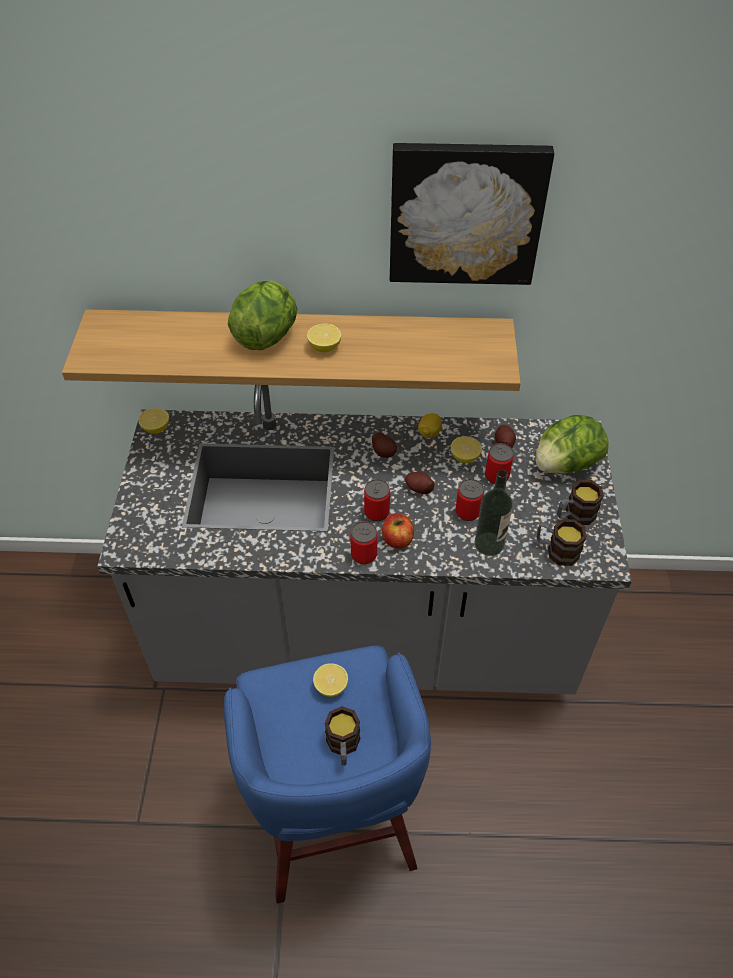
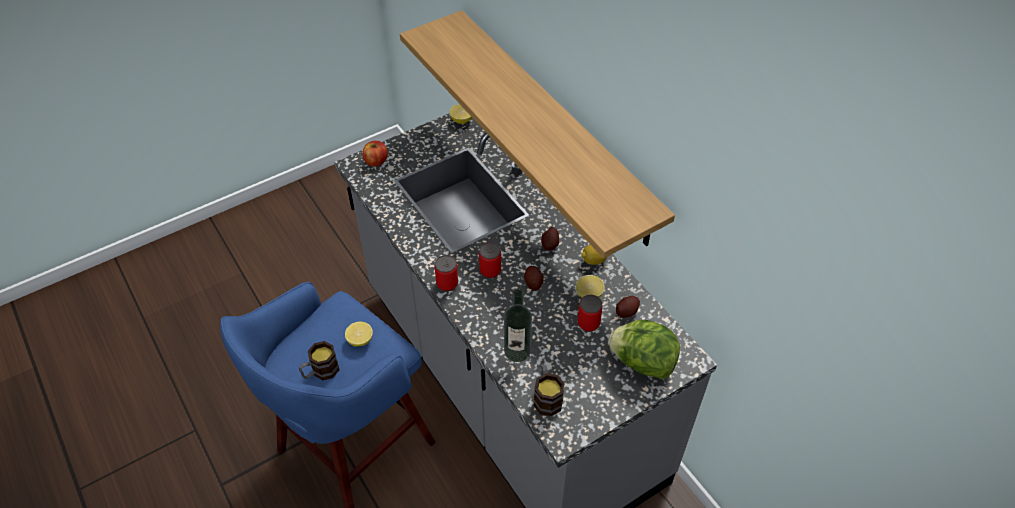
camera: 55 degrees right, 0 degrees up
(267, 336) = (518, 98): lettuce -> none
(324, 347) = (535, 130): lemon -> none
(397, 539) = (475, 295): apple -> apple (376, 161)
(465, 213) = (655, 96): picture -> none
(467, 512) = (536, 323): can -> none
(574, 515) = (593, 393): mug -> none

